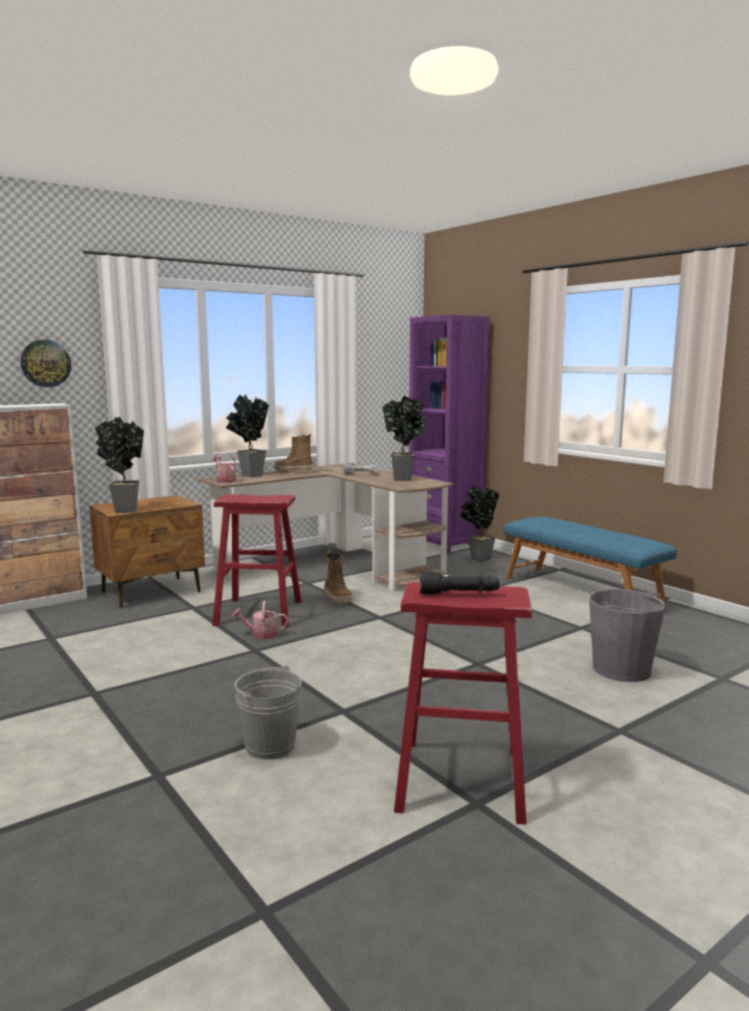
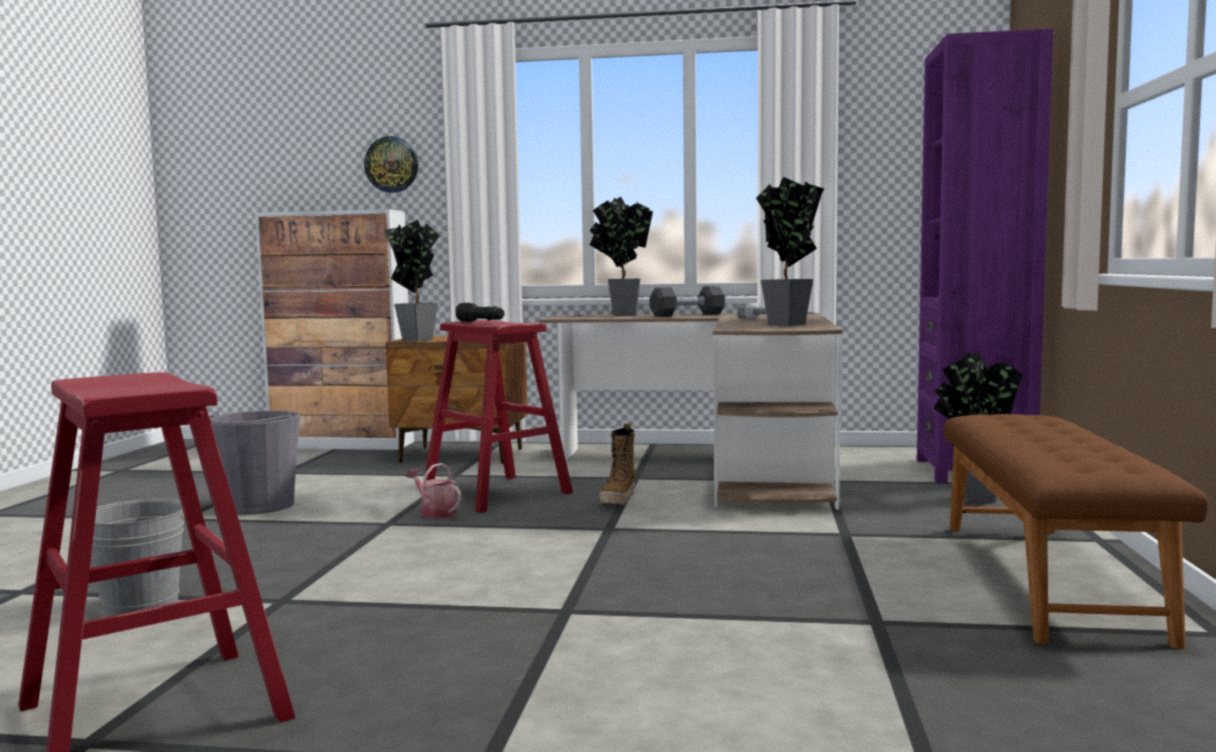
camera: 45 degrees right, 5 degrees down
(225, 480) = (569, 317): watering can -> none
(293, 472) = (687, 315): boot -> black dumbbell
(459, 594) = (123, 382): black flashlight -> black flashlight (481, 322)
(581, 591) = (1048, 577): blue bench -> brown bench
(622, 670) = (760, 697): grey bucket -> grey bucket (257, 506)

